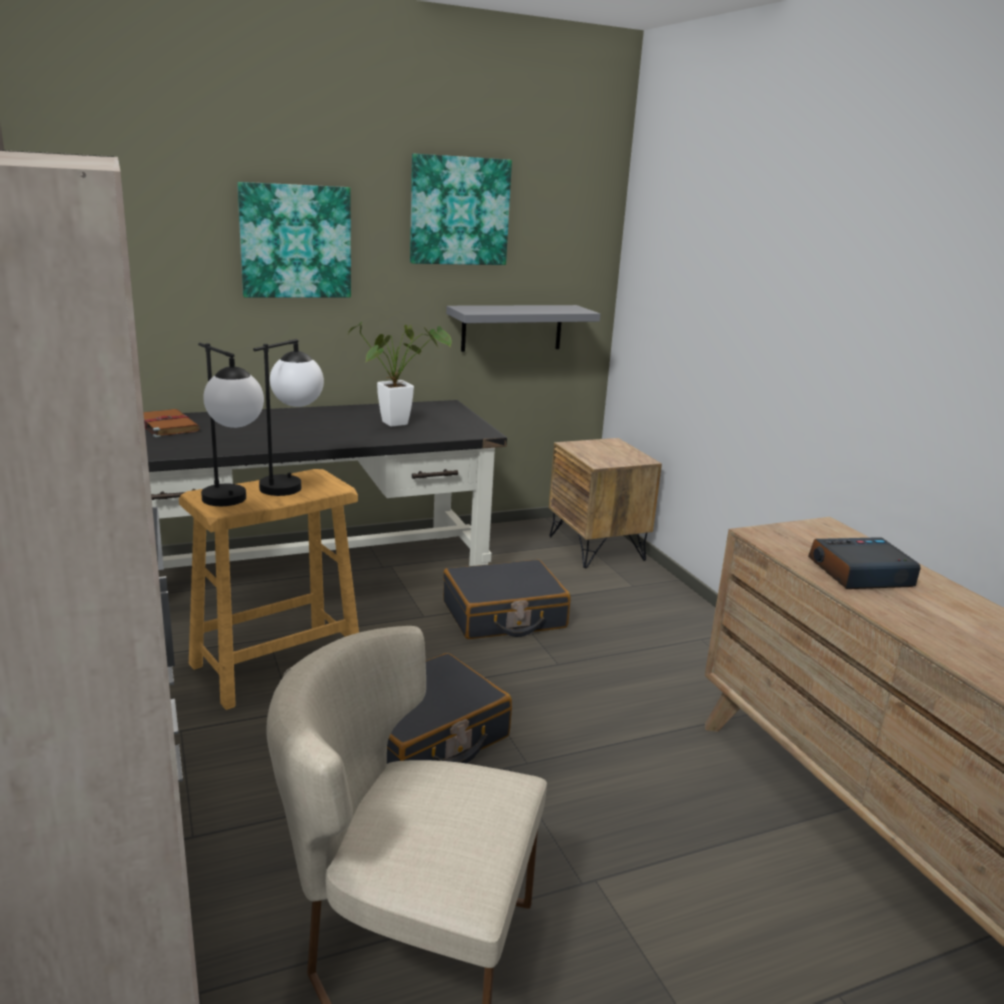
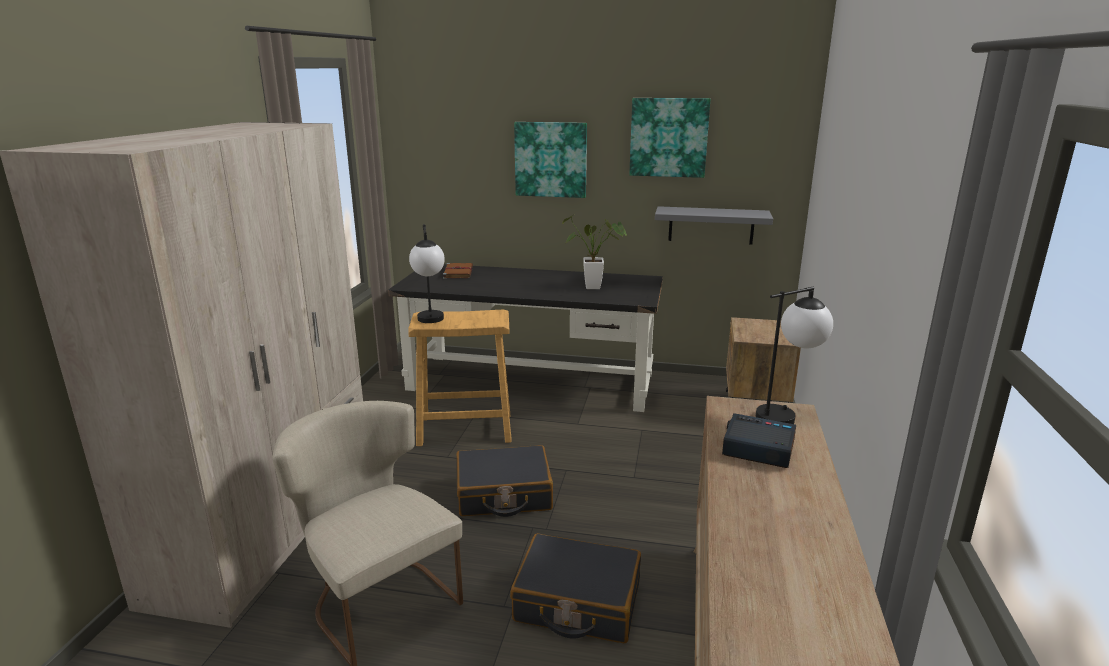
camera: 35 degrees right, 0 degrees up
(291, 483) = (478, 316): table lamp -> table lamp (786, 415)
(504, 615) = (631, 436): black suitcase -> black suitcase (577, 602)

